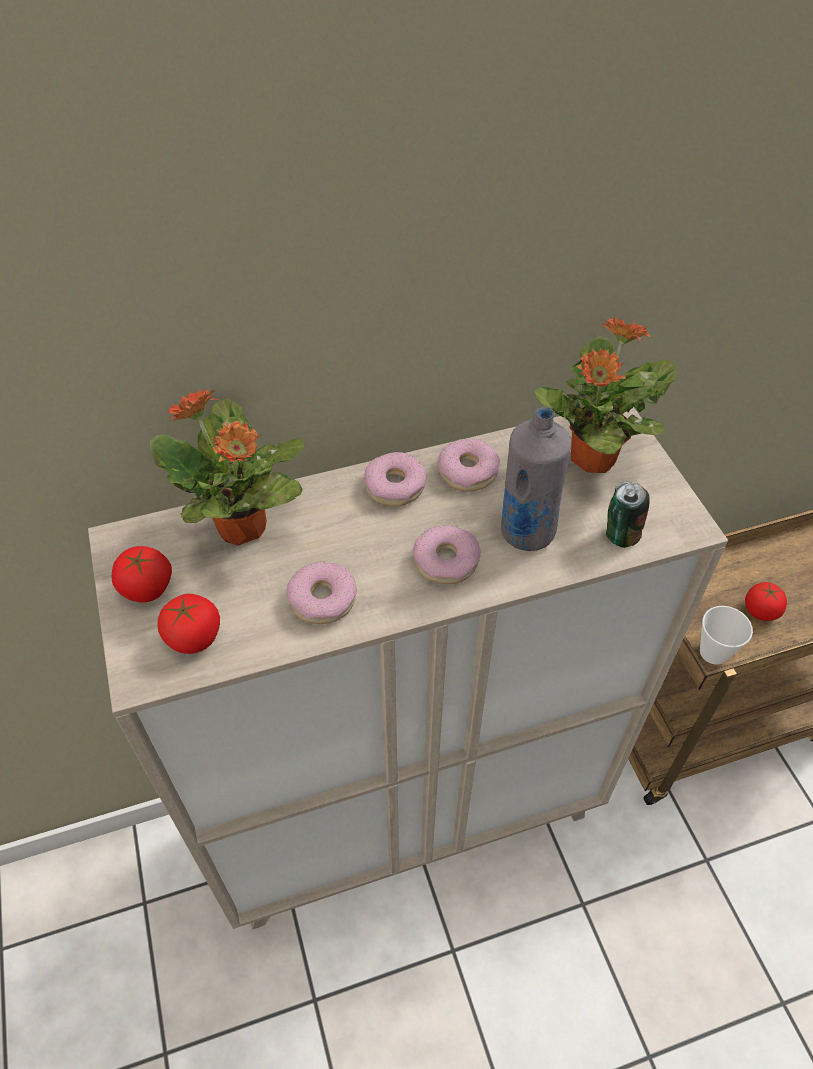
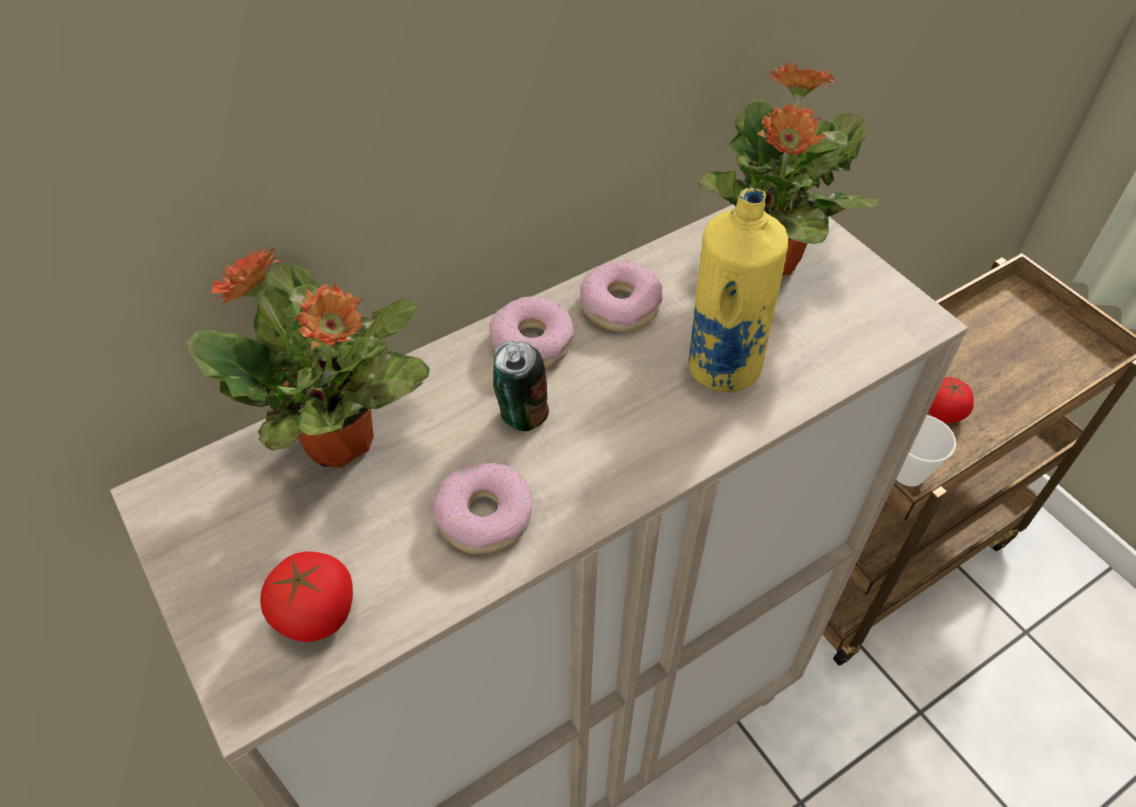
camera: 15 degrees left, 0 degrees up
(146, 588) = (224, 557): tomato -> none
(446, 561) = (633, 427): donut -> none
(526, 532) = (722, 367): grey bottle -> yellow bottle
(619, 535) = (838, 347): can -> can (521, 414)

